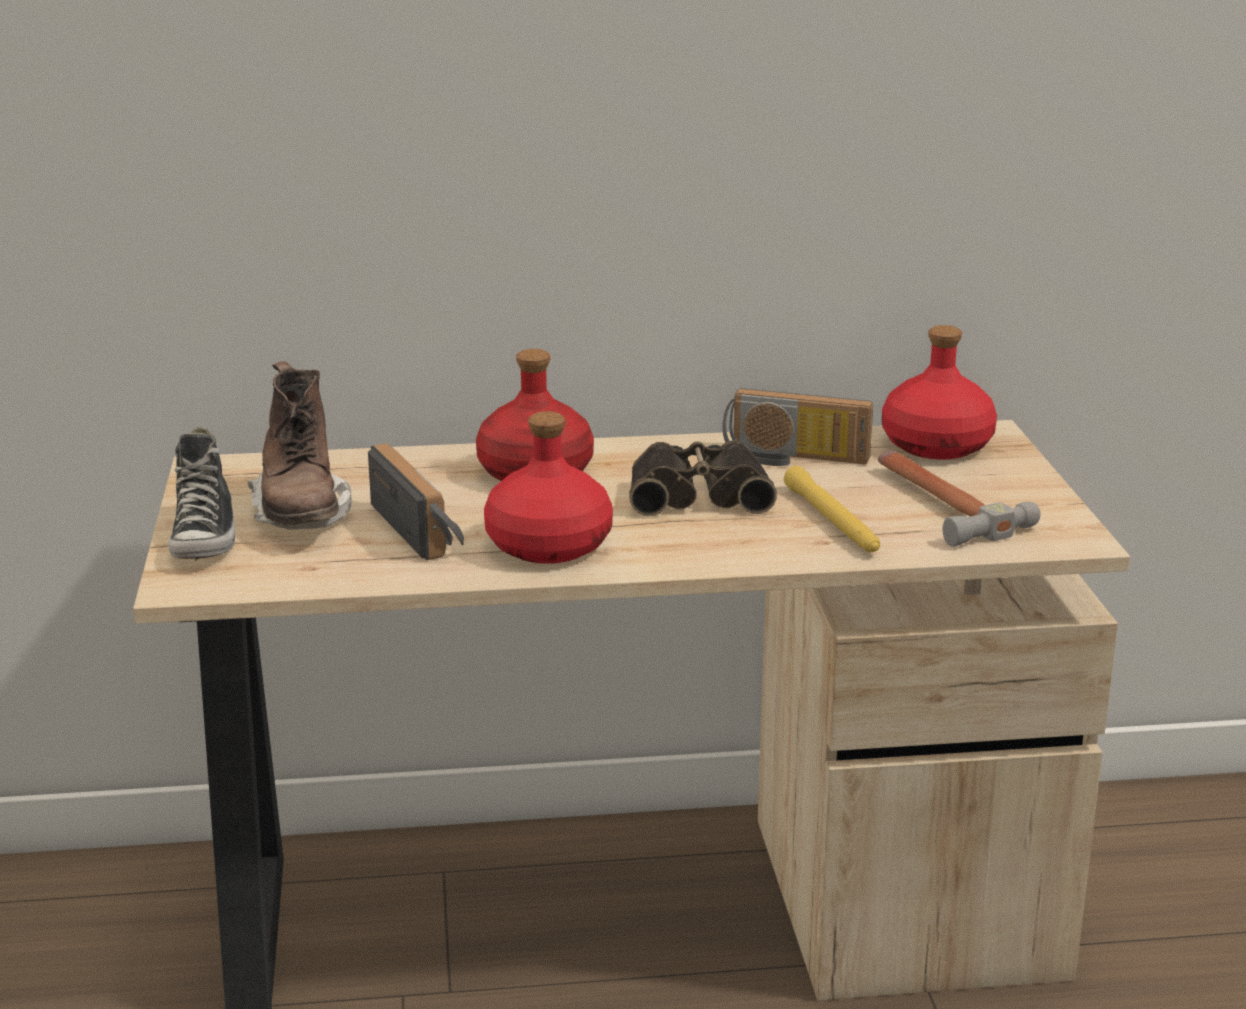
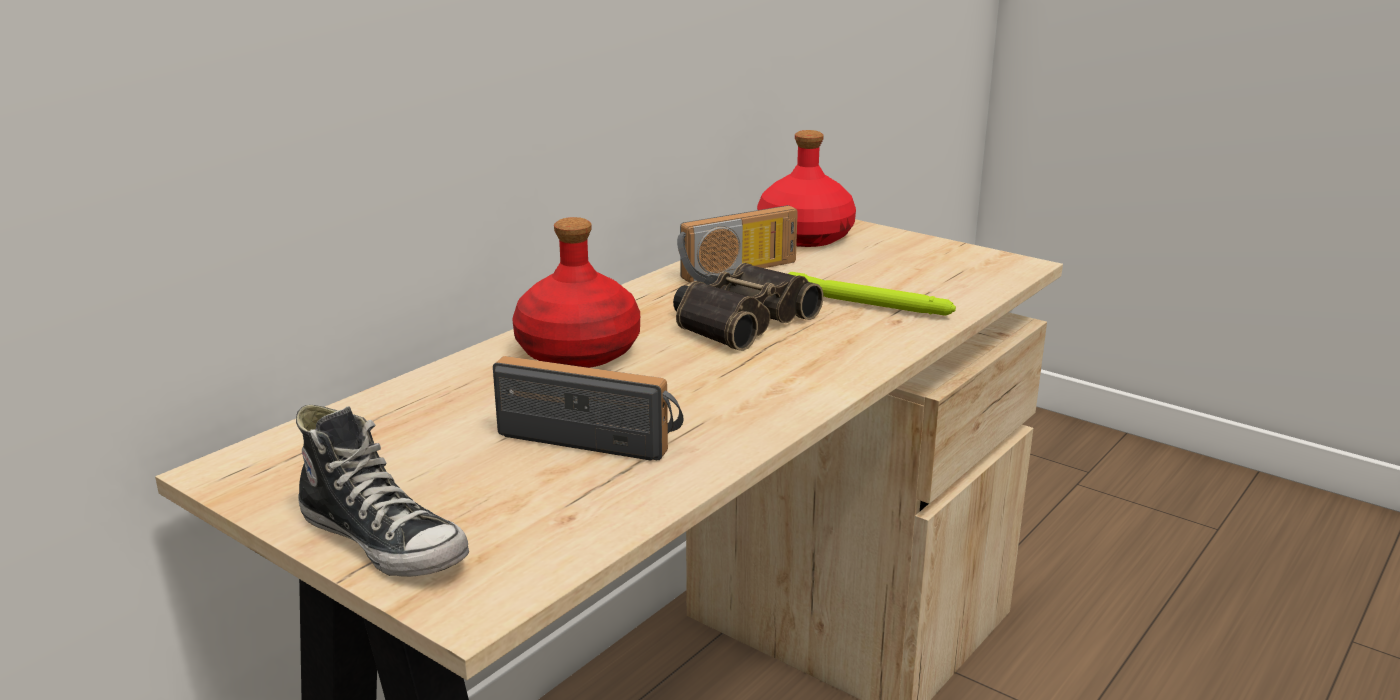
camera: 45 degrees left, 0 degrees up
(301, 515) = (442, 473): brown boot -> none
(547, 545) = (725, 403): red bottle -> none
(832, 522) = (868, 306): yellow flashlight -> green flashlight
(940, 504) = (898, 270): hammer -> none

